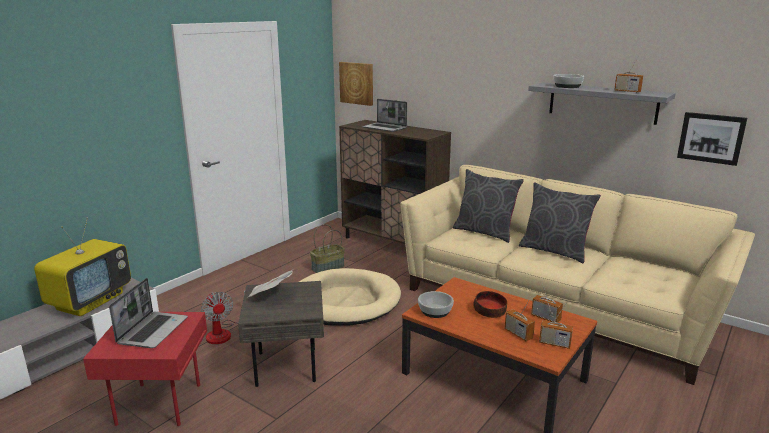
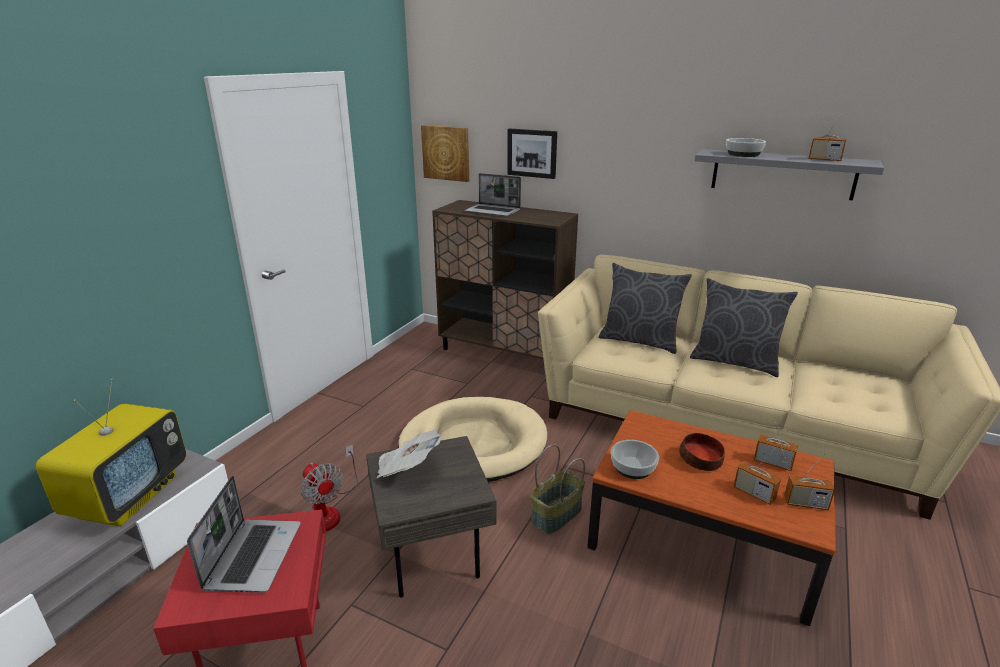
camera: 10 degrees left, 5 degrees up
(328, 268) = (436, 395): basket -> basket (557, 515)
(711, 138) = (922, 215): picture -> picture (532, 153)

